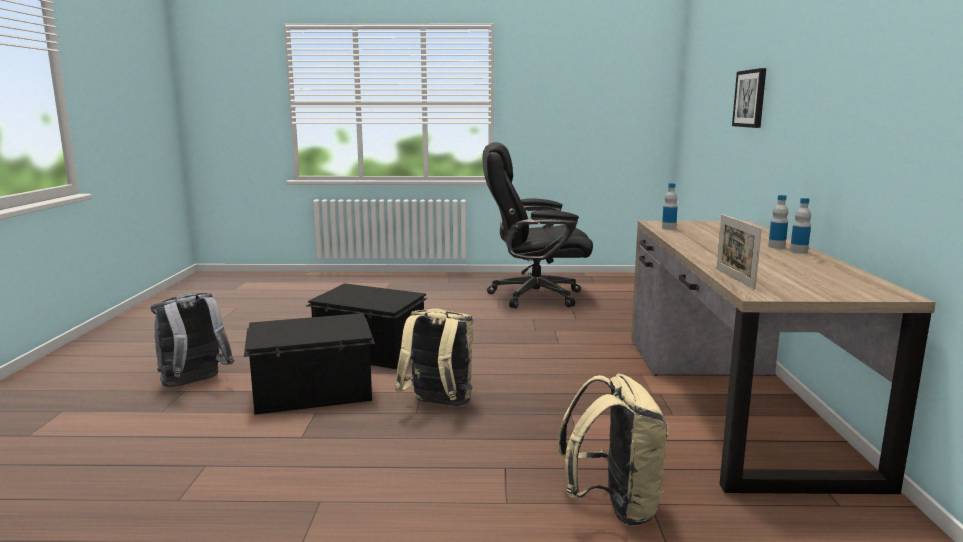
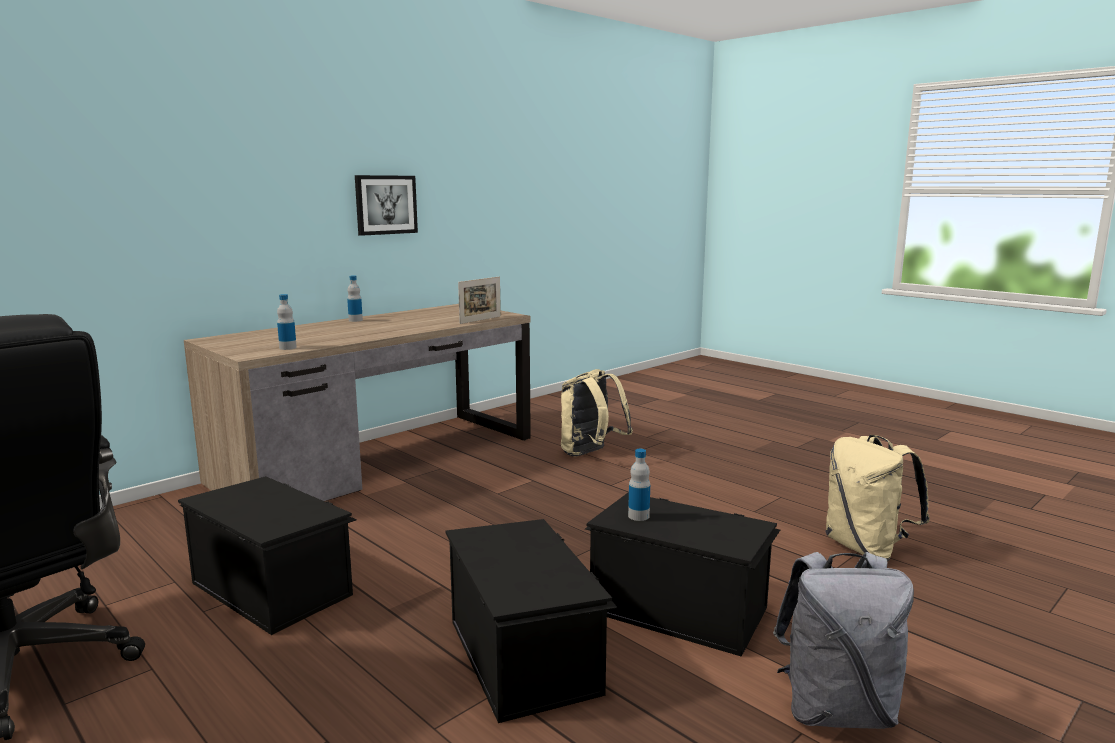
camera: 135 degrees left, 0 degrees up
(438, 406) = (577, 539): beige backpack -> beige backpack (866, 548)
(533, 331) = (273, 587): none -> black storage box
(750, 98) = (117, 192): picture -> picture (385, 204)
(776, 247) = (343, 324): bottle -> bottle (638, 516)

